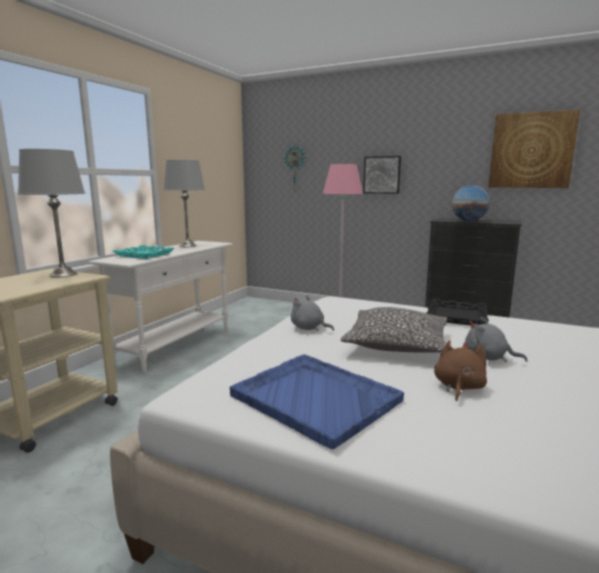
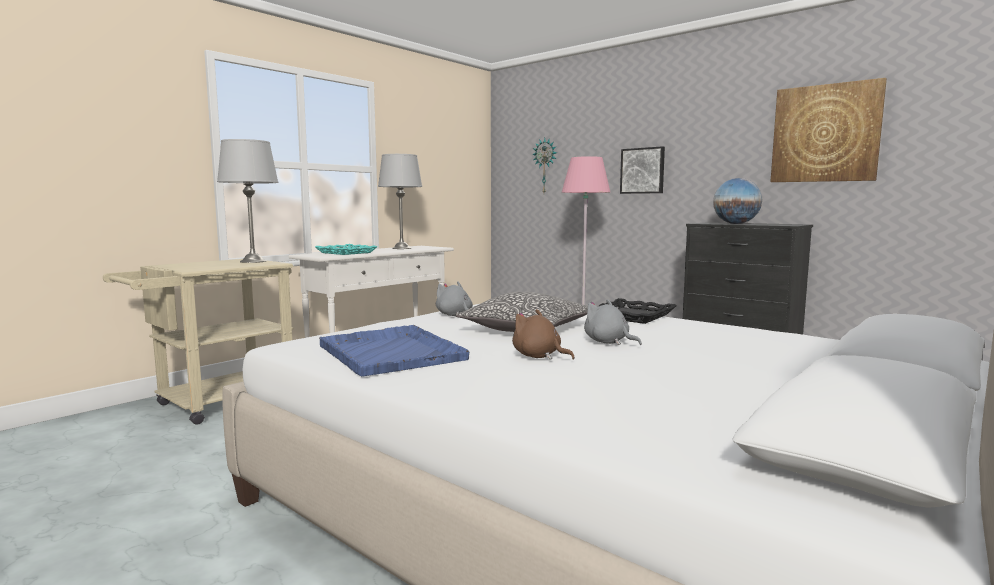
camera: 15 degrees right, 5 degrees down
(458, 387) = (539, 356): brown plush toy -> brown plush toy turned 90 degrees counterclockwise

